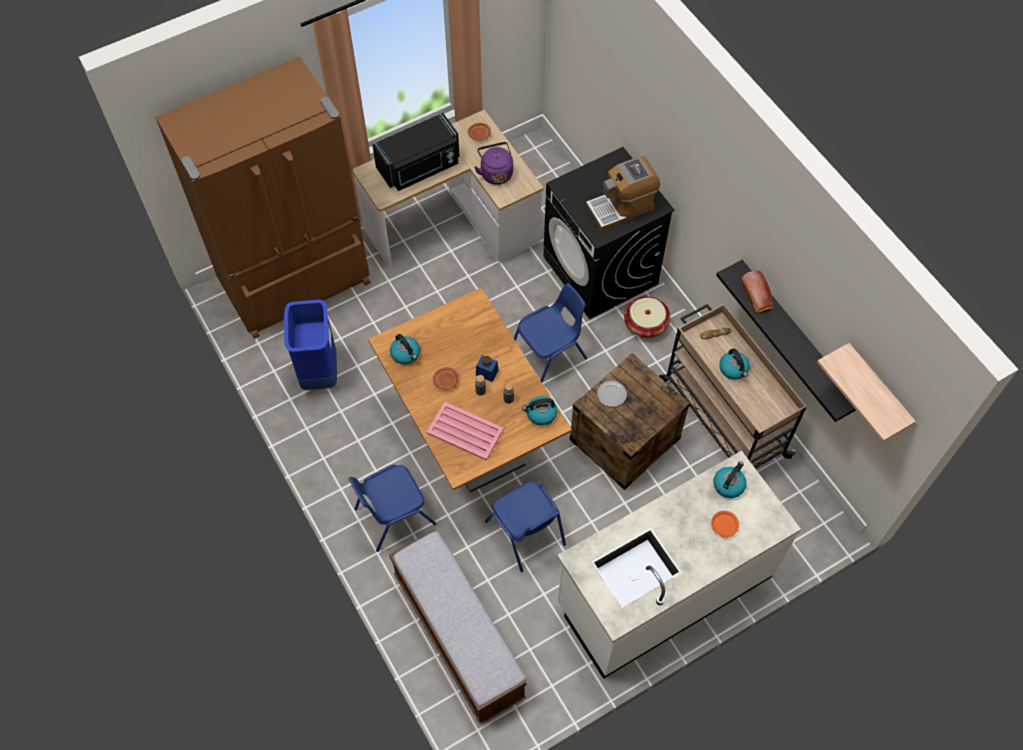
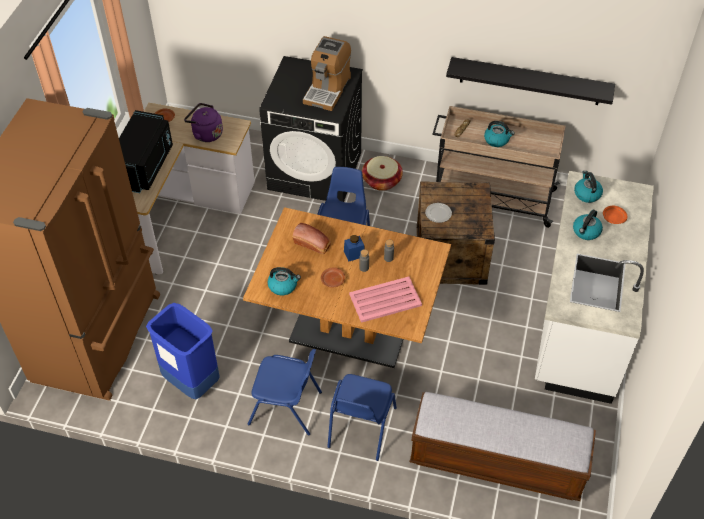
camera: 45 degrees left, 10 degrees down
(526, 534) = (461, 361): blue chair -> blue chair (286, 408)
(540, 414) = (420, 250): kettle -> kettle (586, 232)
(757, 298) = (487, 70): bread -> bread (313, 244)
(876, 390) = (626, 59): shelf -> none

